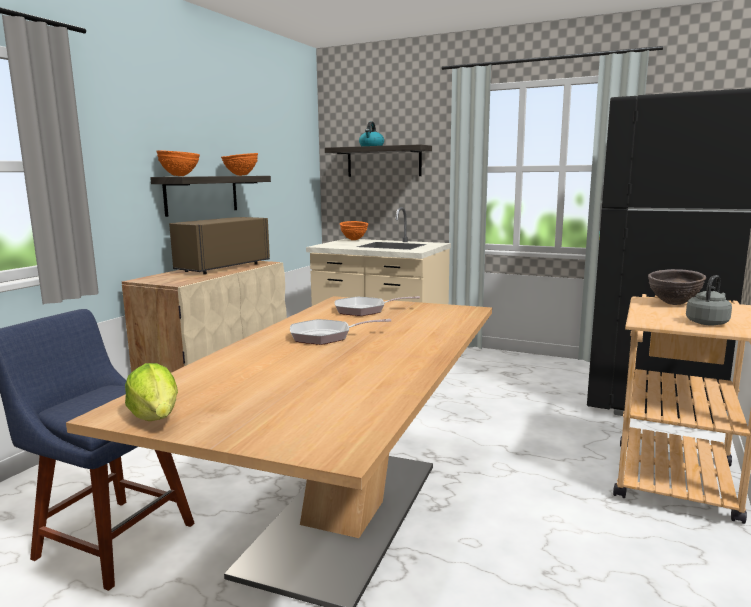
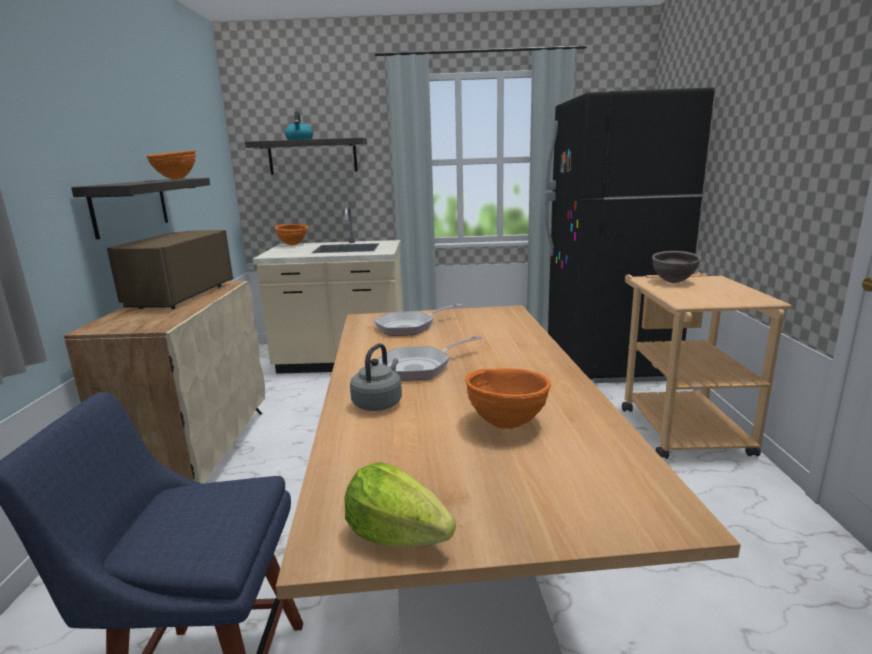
camera: 25 degrees left, 5 degrees up
(180, 176) = (113, 184): orange bowl -> orange bowl (507, 424)
(708, 322) = (727, 296): grey kettle -> grey kettle (378, 403)

